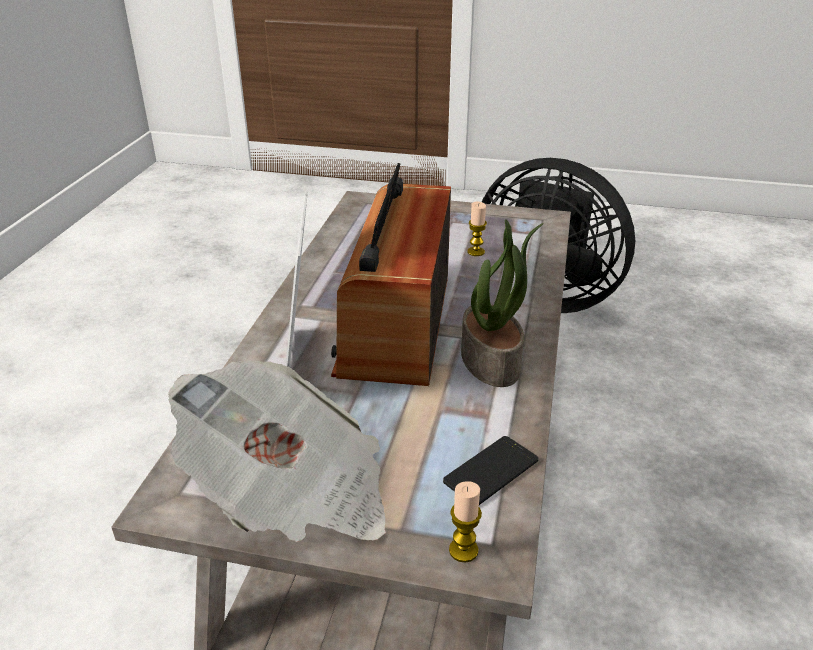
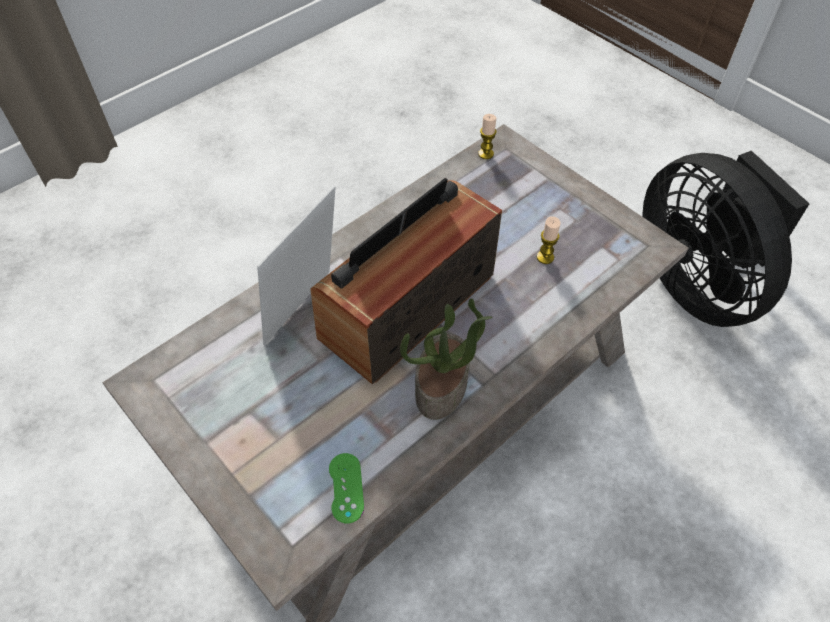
camera: 35 degrees right, 20 degrees up
(292, 492) = (212, 422): newspaper -> none
(463, 550) = (271, 537): candle -> candle (486, 154)
(491, 471) = (346, 487): phone -> green game controller

